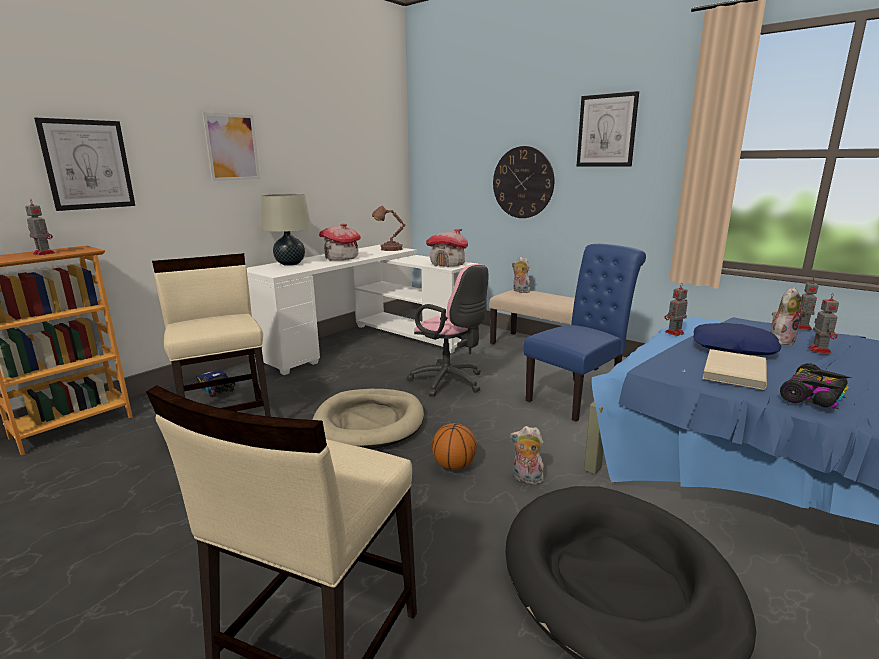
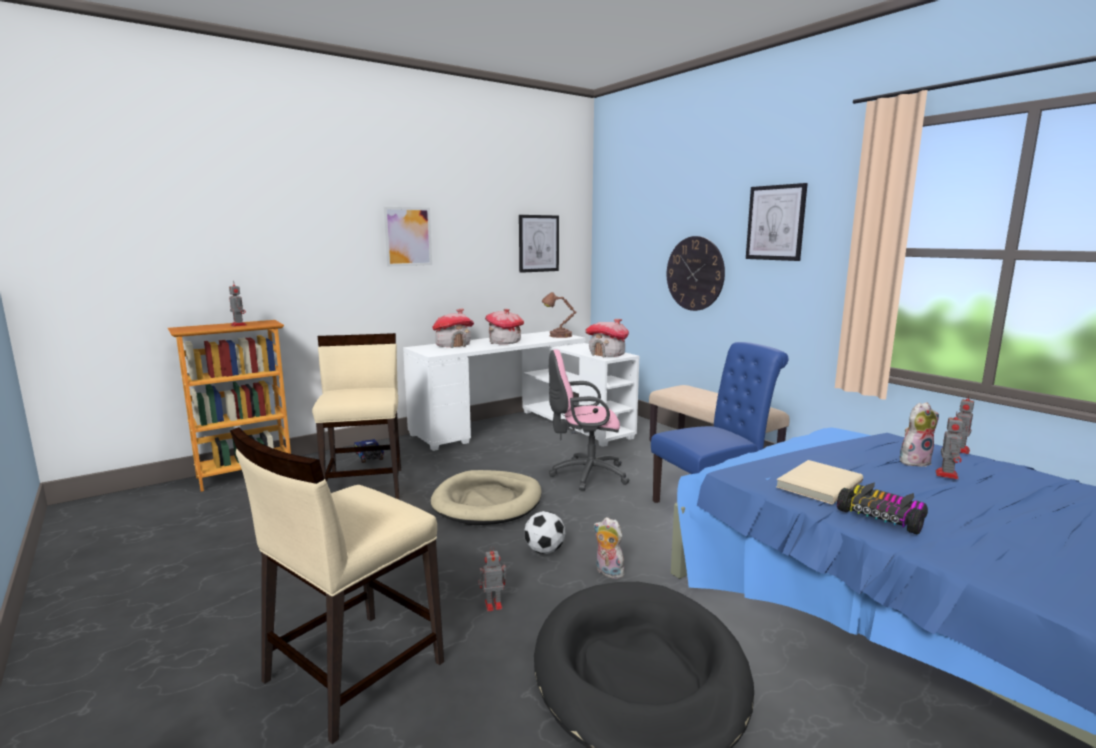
camera: 15 degrees right, 5 degrees down
(87, 165) = (283, 253): picture -> picture (538, 243)
(290, 264) = (453, 345): beige table lamp -> toy house
(450, 383) = (585, 475): pink office chair -> pink office chair turned 120 degrees clockwise
(454, 466) = (544, 550): basketball -> football
(520, 291) = (684, 388): plush toy -> none
(673, 333) = (798, 442): toy robot -> toy robot (492, 605)
(733, 348) = (848, 463): blue pillow -> none
(814, 396) = (882, 516): toy car -> toy car turned 105 degrees counterclockwise

